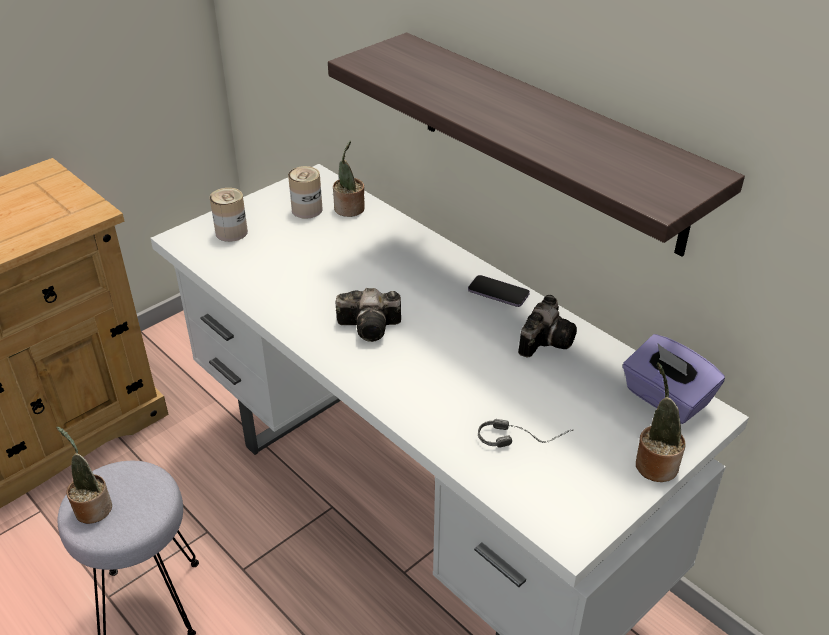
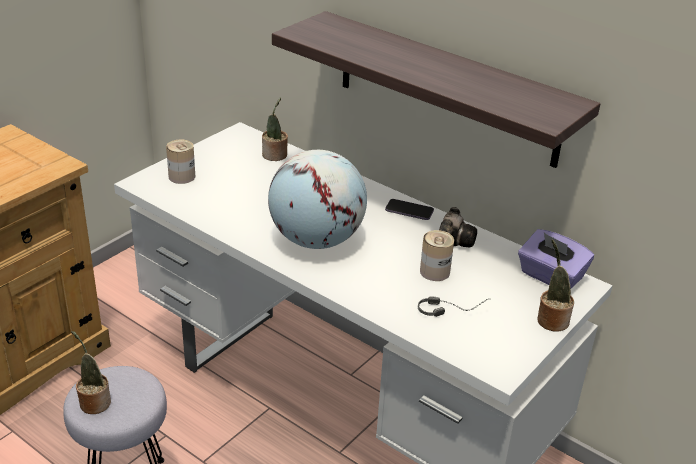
camera: 10 degrees left, 5 degrees down
(307, 210) = (240, 157): can -> can (434, 272)
(372, 326) = (316, 240): camera -> globe

